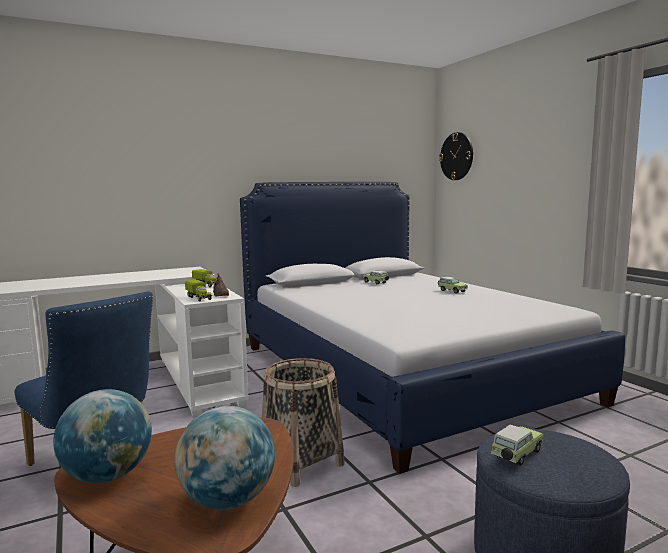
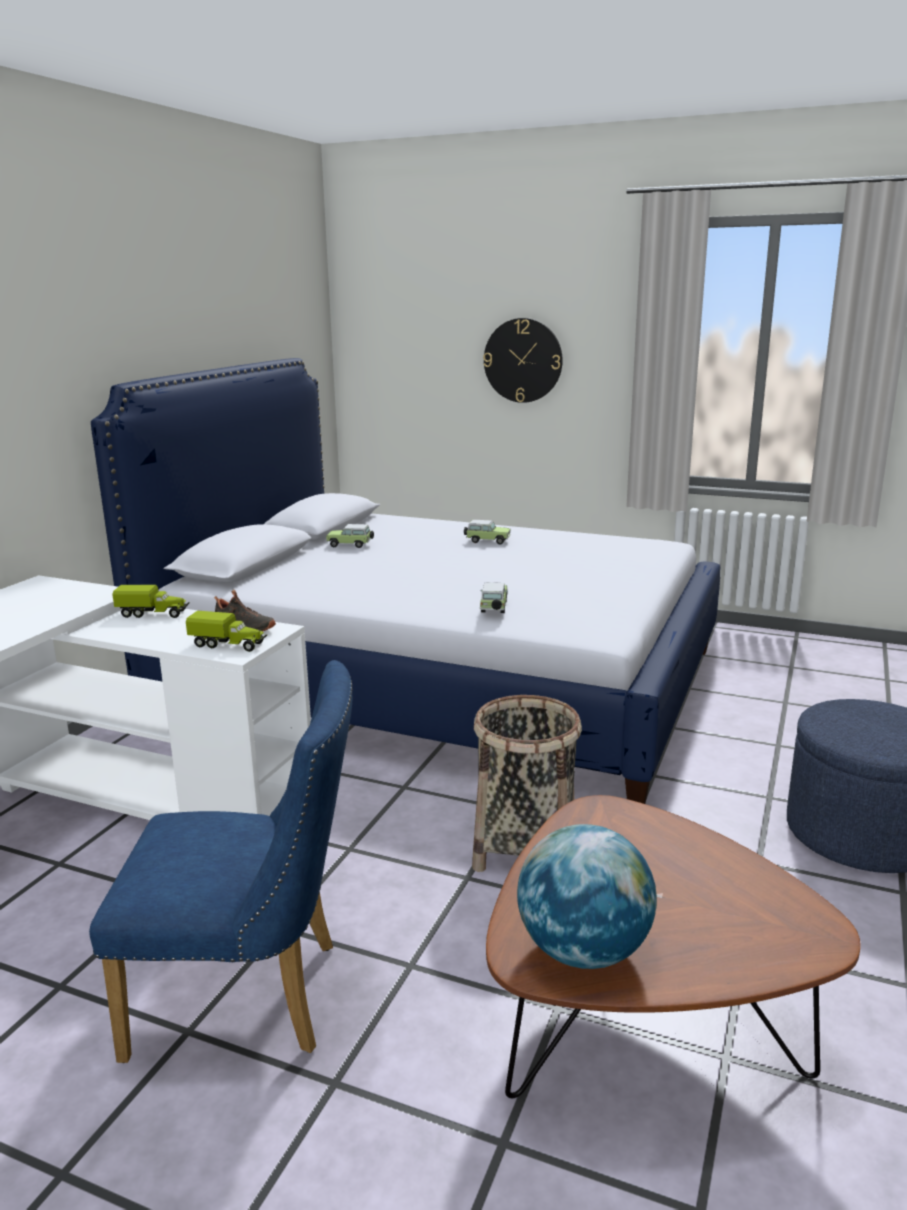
camera: 40 degrees left, 10 degrees up
(227, 500) = (754, 900): globe -> none
(456, 156) = (378, 308): wall clock -> wall clock (523, 360)
(516, 455) = (861, 736): toy car -> toy car (493, 608)

